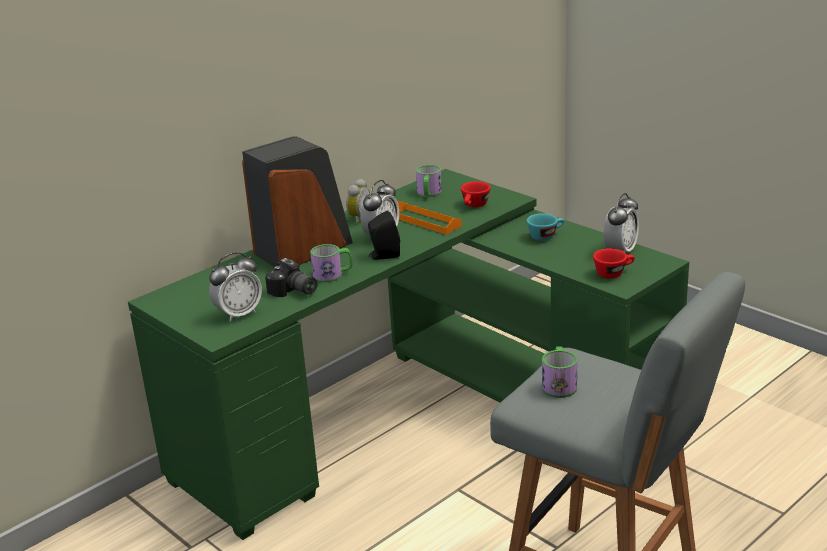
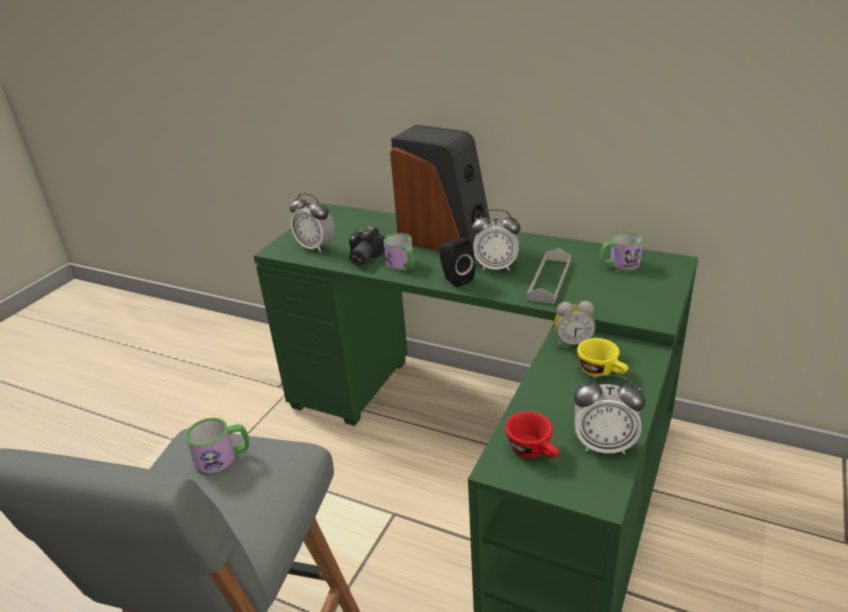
camera: 70 degrees right, 5 degrees up
(358, 218) = (528, 245): alarm clock -> alarm clock (572, 343)
(425, 221) = (549, 280): orange tray -> grey tray
(474, 206) = (613, 299): red cup -> none
(545, 236) = (602, 372): turquoise cup -> yellow cup

